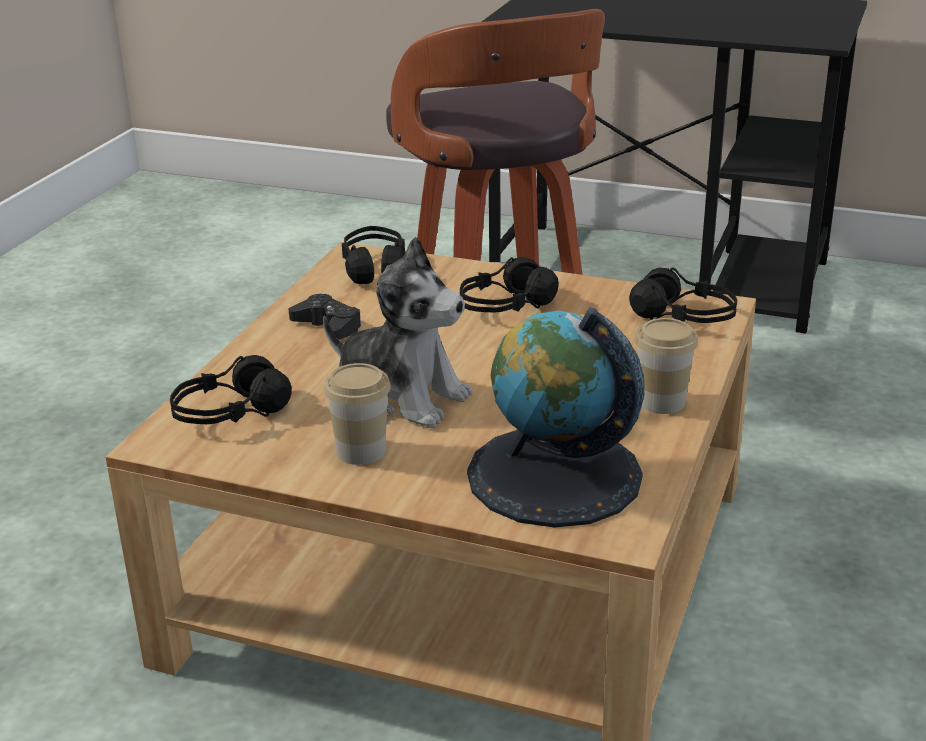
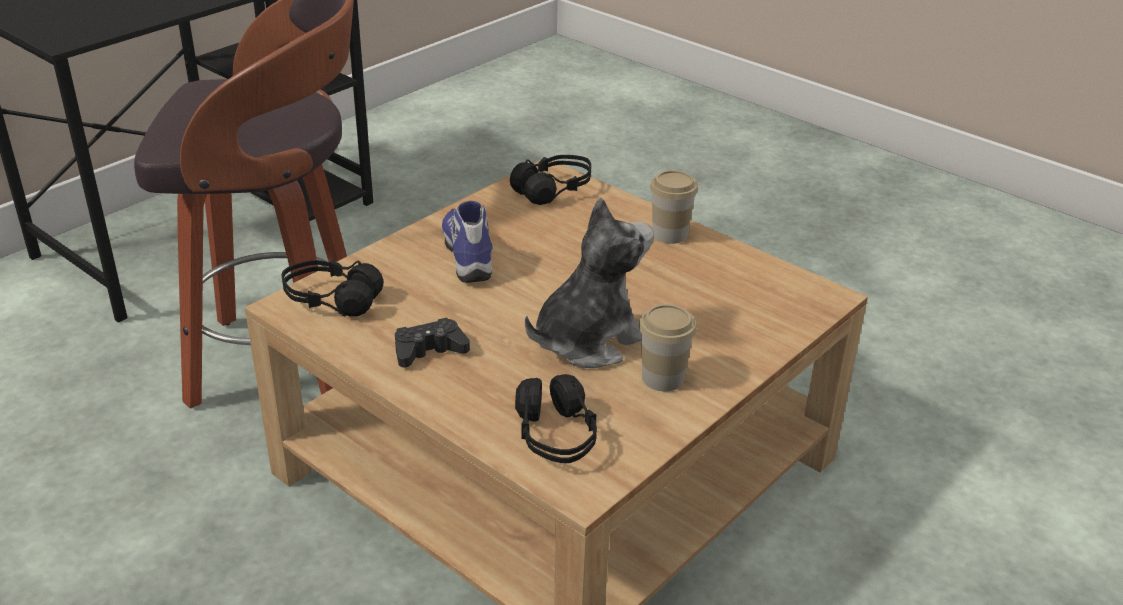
camera: 70 degrees left, 5 degrees up
(505, 306) = (470, 255): black headphones -> shoe
(554, 475) = (743, 302): globe -> none

